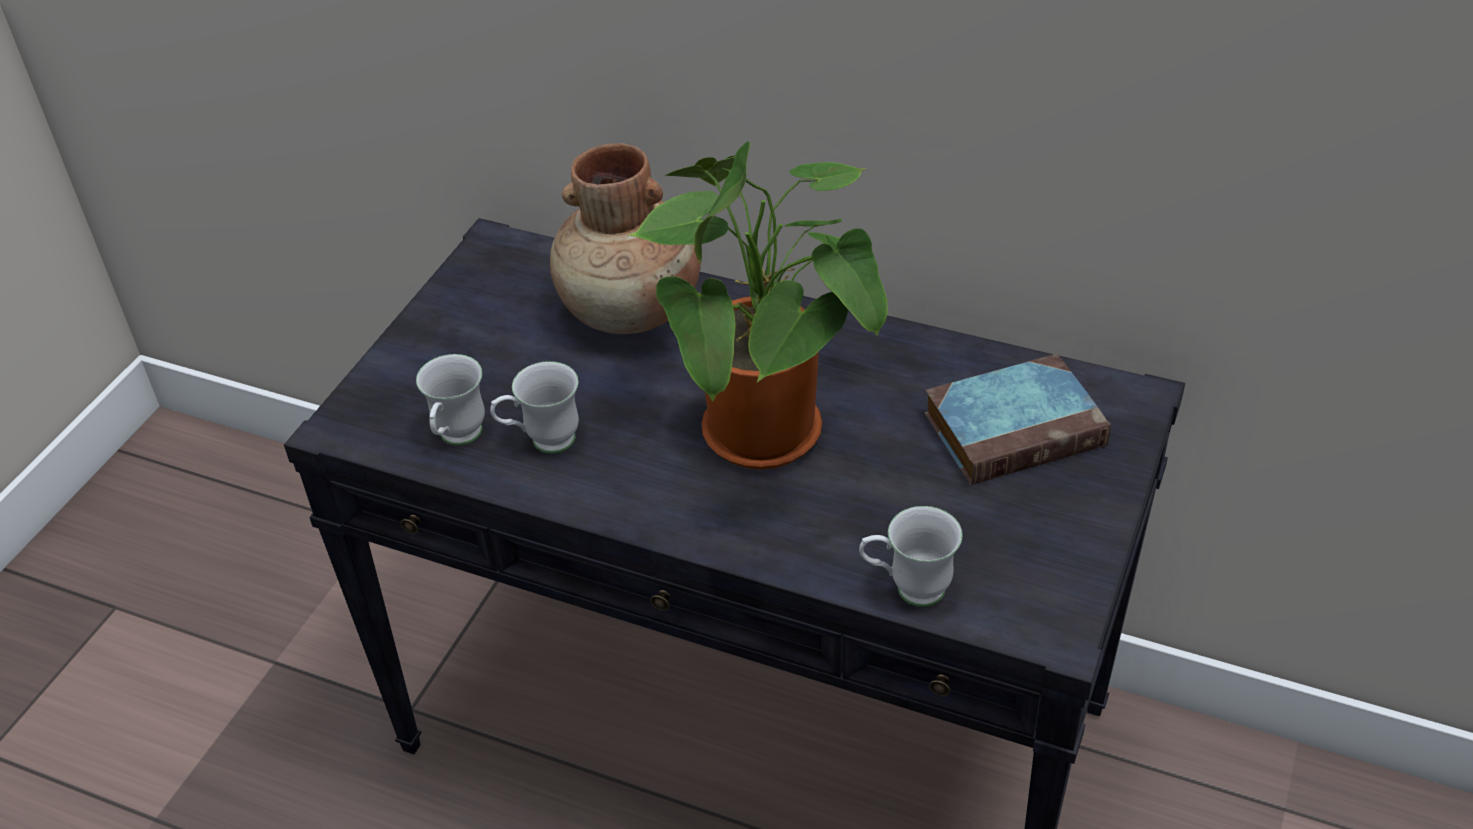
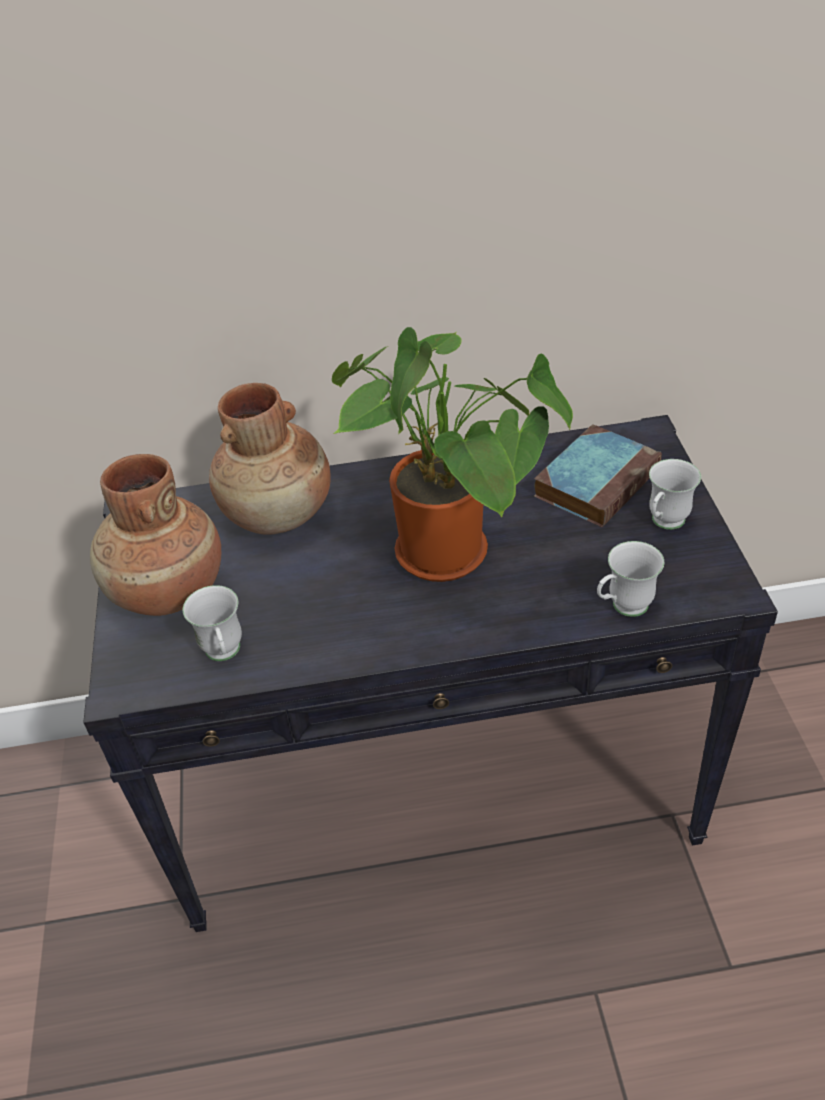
camera: 30 degrees left, 0 degrees up
(457, 348) = (168, 592): none -> brown vase
(542, 442) = (292, 628): white mug -> white mug (664, 524)

